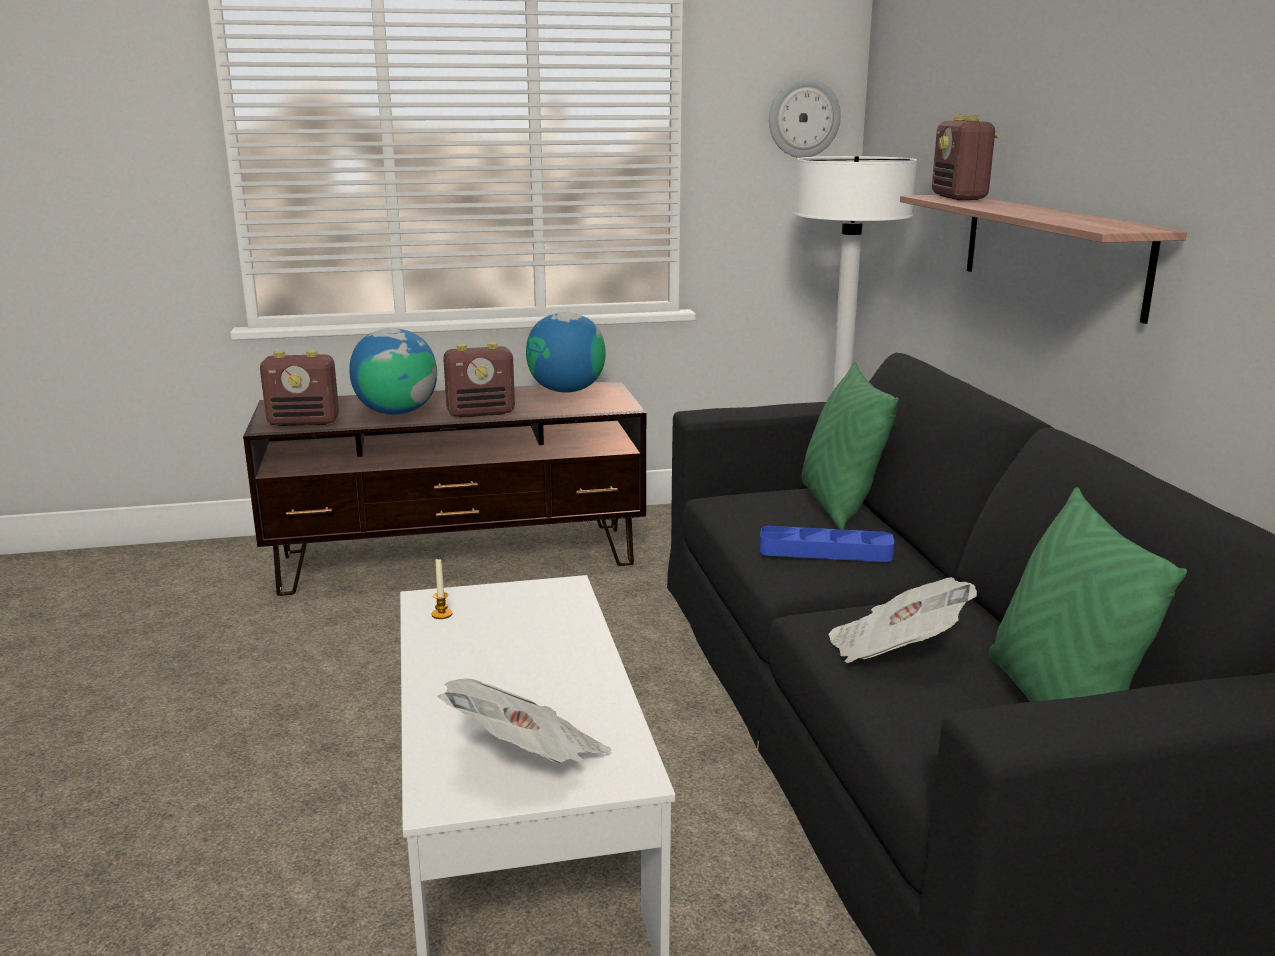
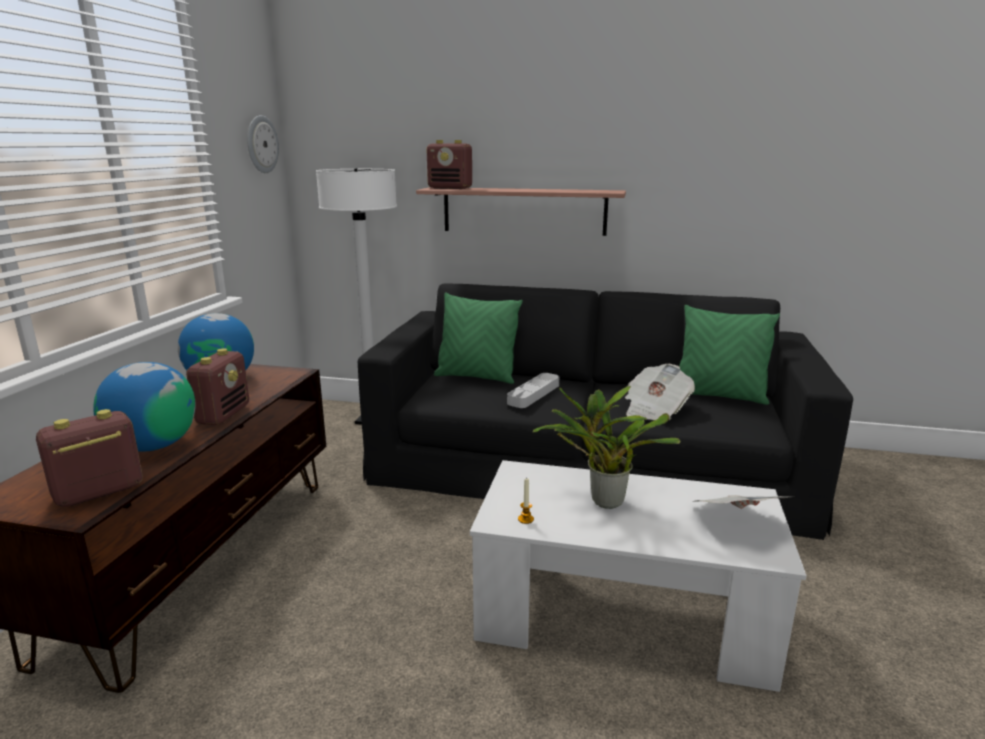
camera: 65 degrees left, 0 degrees up
(304, 422) = (98, 492): radio -> radio turned 150 degrees counterclockwise
(522, 652) = (602, 500): none -> potted plant
(825, 551) = (534, 394): blue tray -> grey tray

